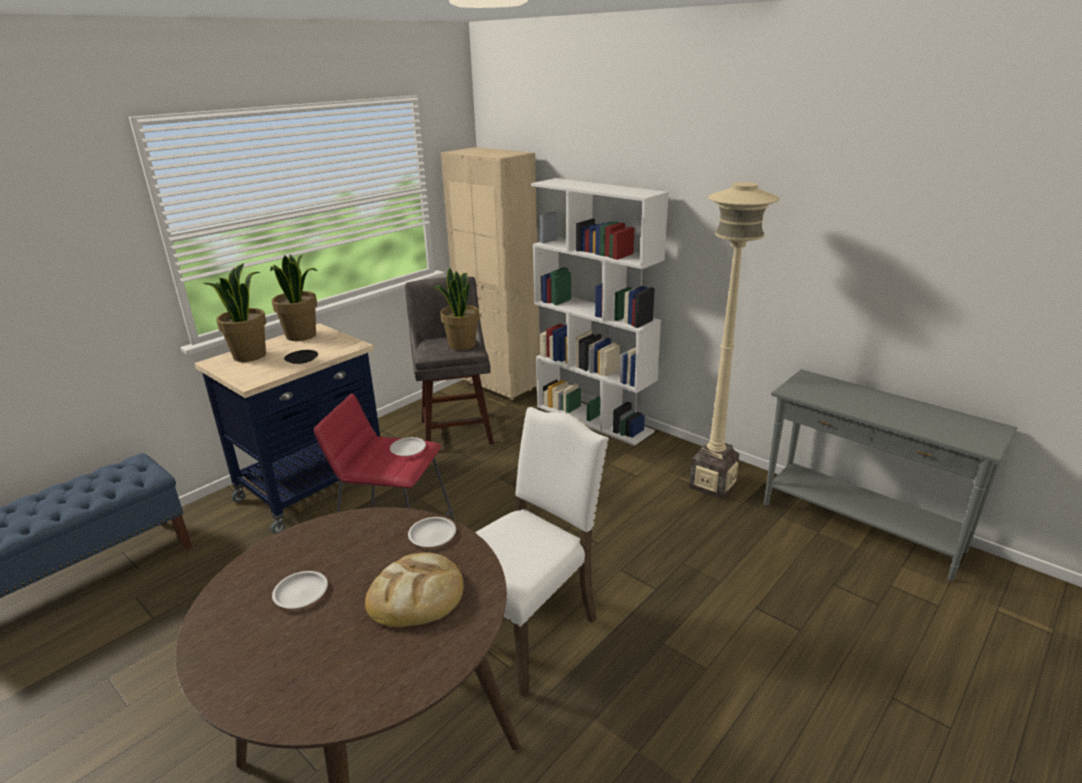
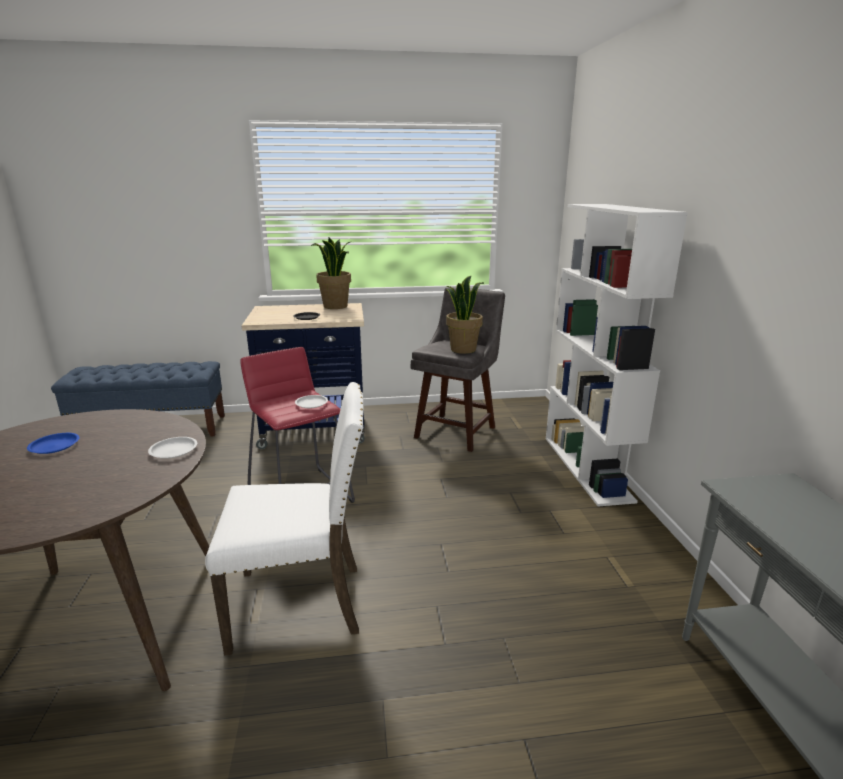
camera: 40 degrees right, 5 degrees down
(249, 355) = (286, 309): potted plant -> none
(301, 593) = (54, 446): white plate -> blue plate
(416, 594) = (87, 481): bread -> none
(500, 386) = (534, 412): beige cabinet -> none
(712, 485) = (640, 583): beige floor lamp -> none

